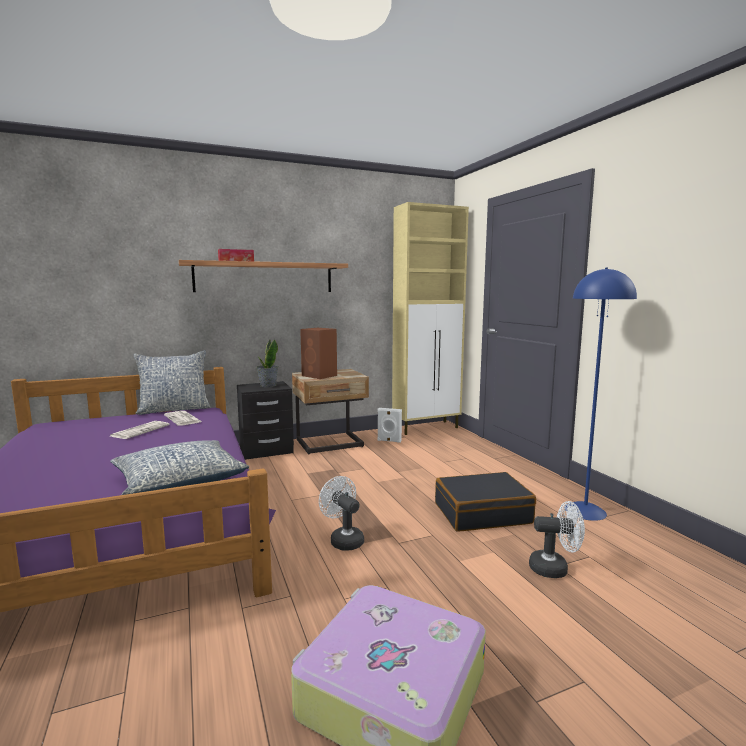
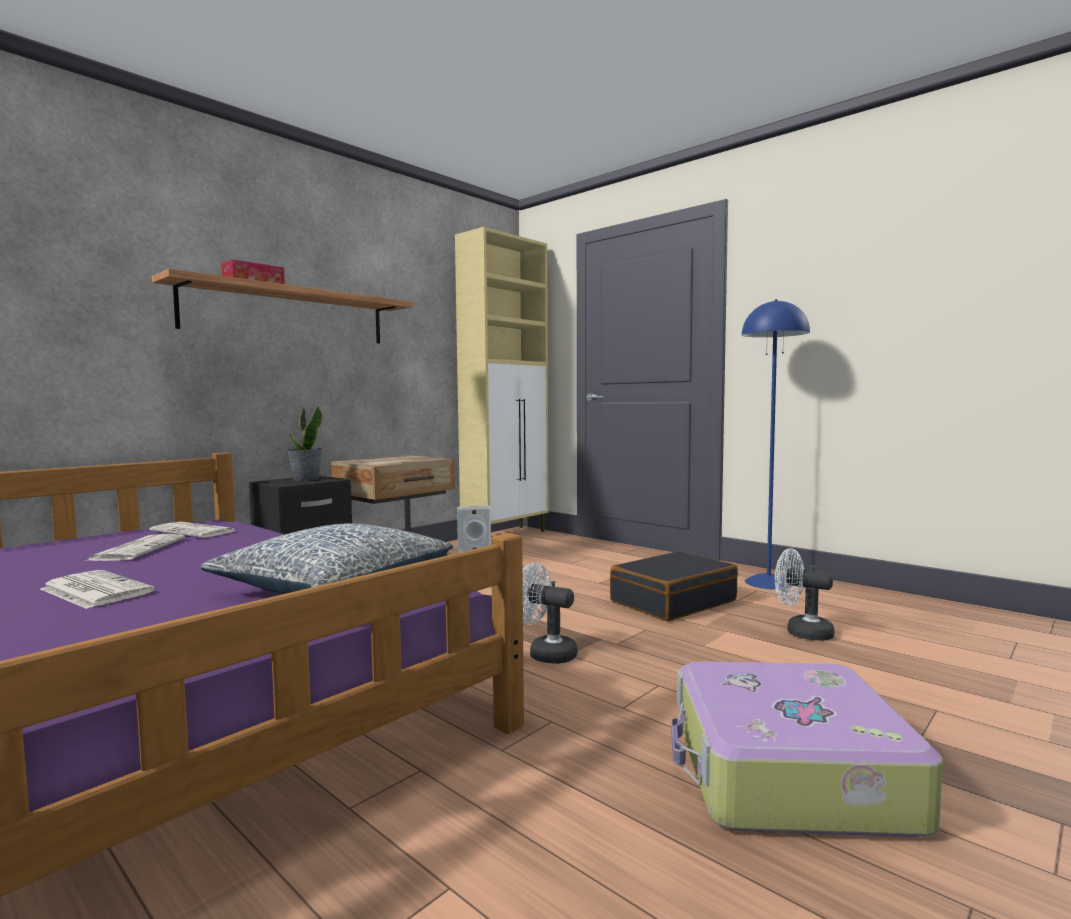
camera: 25 degrees left, 5 degrees down
(82, 461) = (94, 590): none -> newspaper
(174, 409) = (148, 526): pillow -> none
(320, 376) = (383, 461): brown speaker -> none
(555, 568) = (801, 632): white fan -> white fan turned 135 degrees counterclockwise

